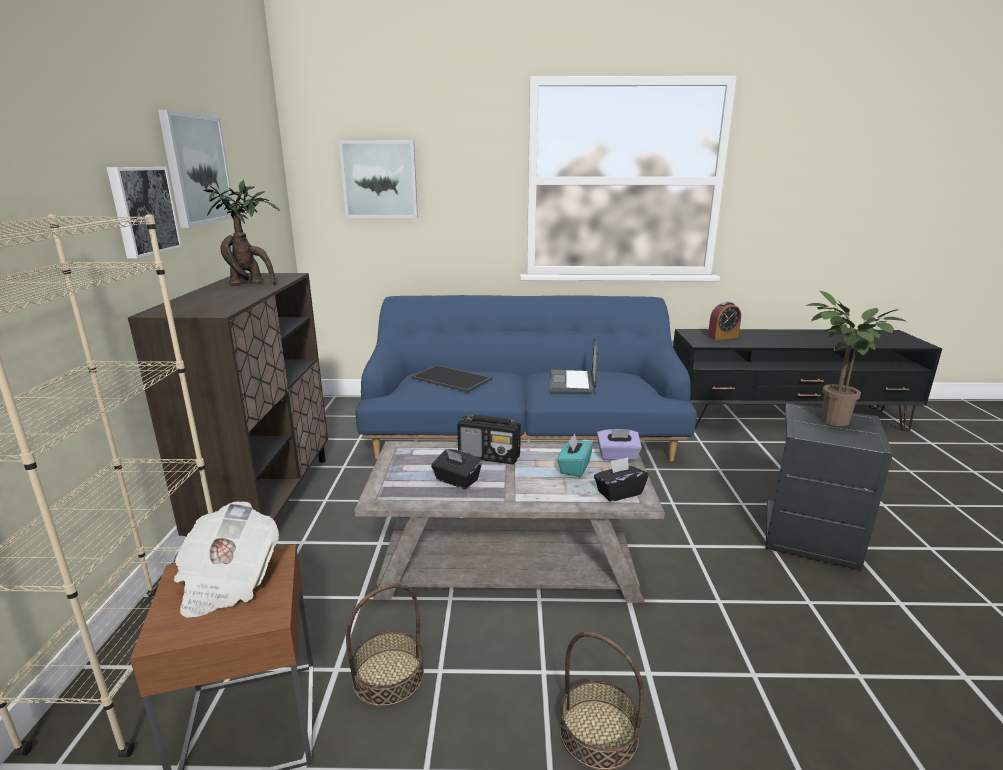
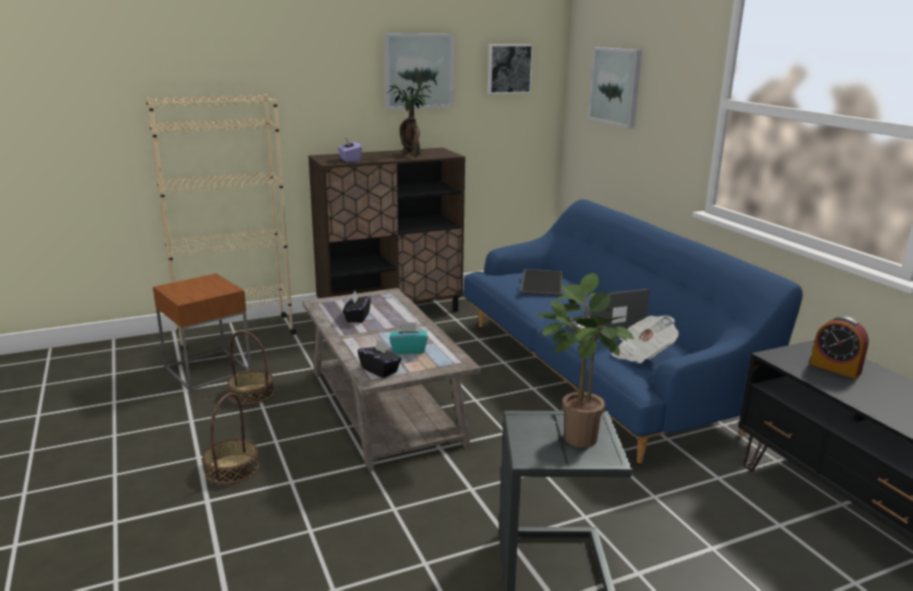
camera: 65 degrees right, 0 degrees up
(142, 210) = (348, 95): picture -> picture (508, 68)
(227, 581) = (207, 286): newspaper -> newspaper (642, 354)
(489, 456) = (401, 320): radio -> none
(617, 456) = (444, 363): purple tissue box -> purple tissue box (349, 160)

